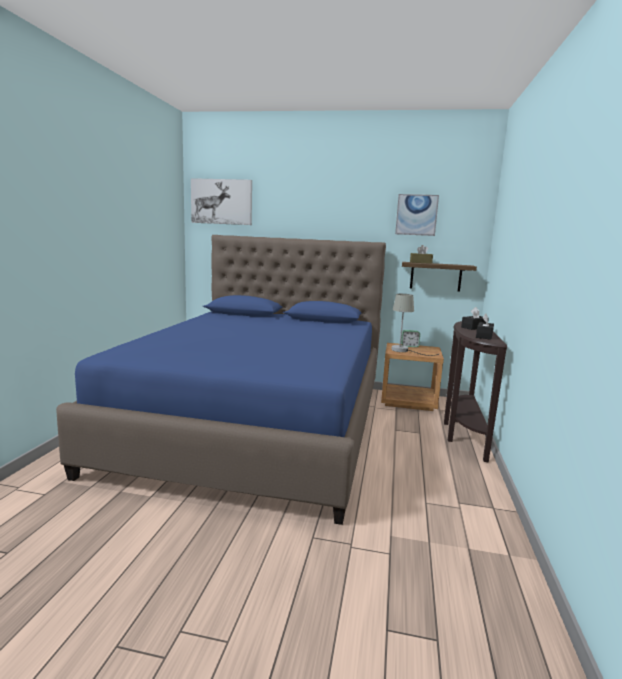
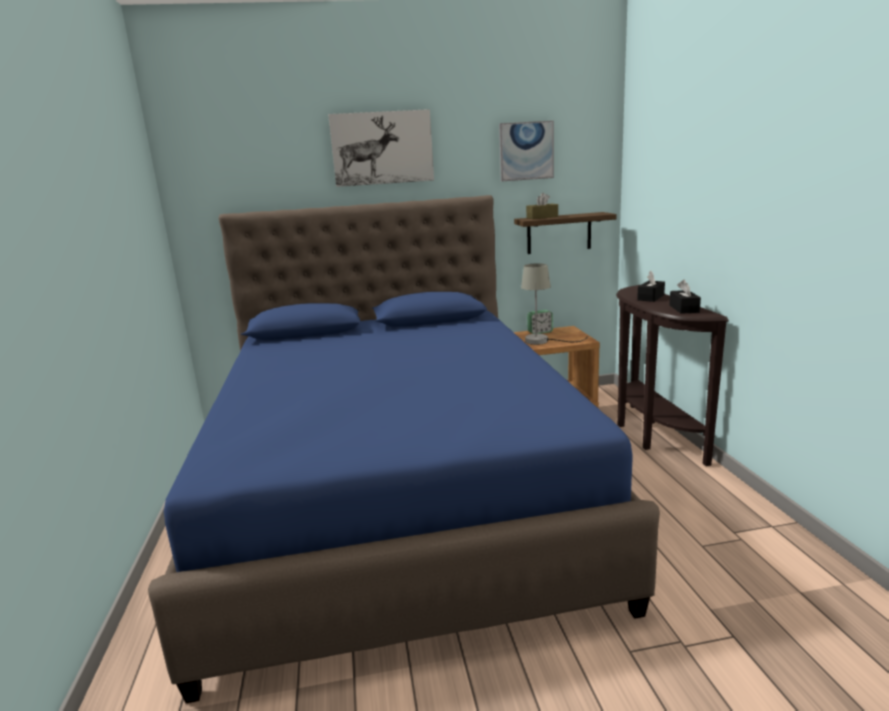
camera: 20 degrees left, 5 degrees up
(222, 202) = (224, 158): picture -> picture (382, 148)

